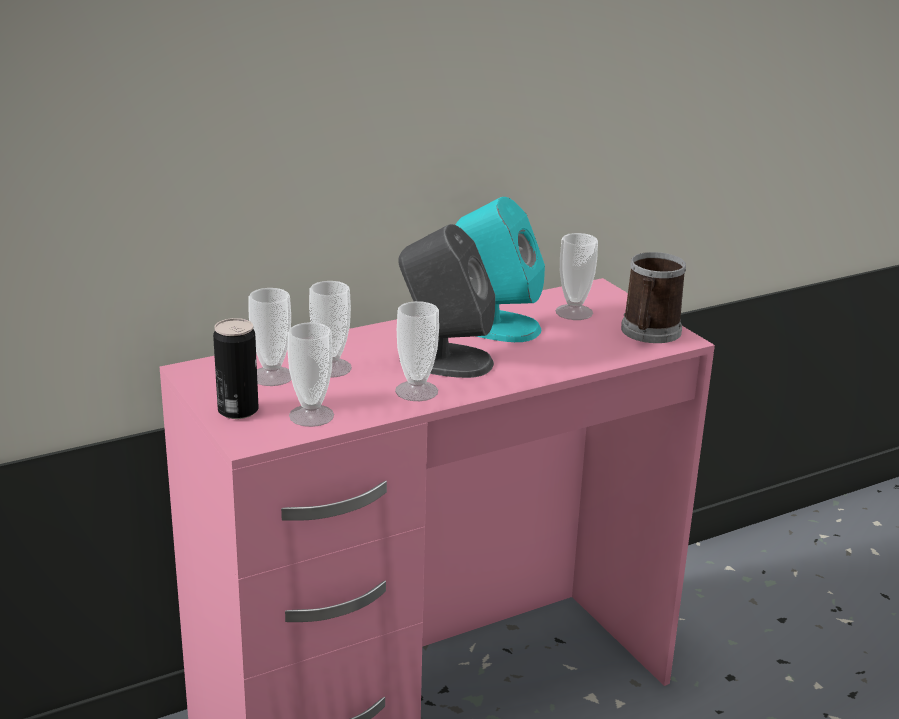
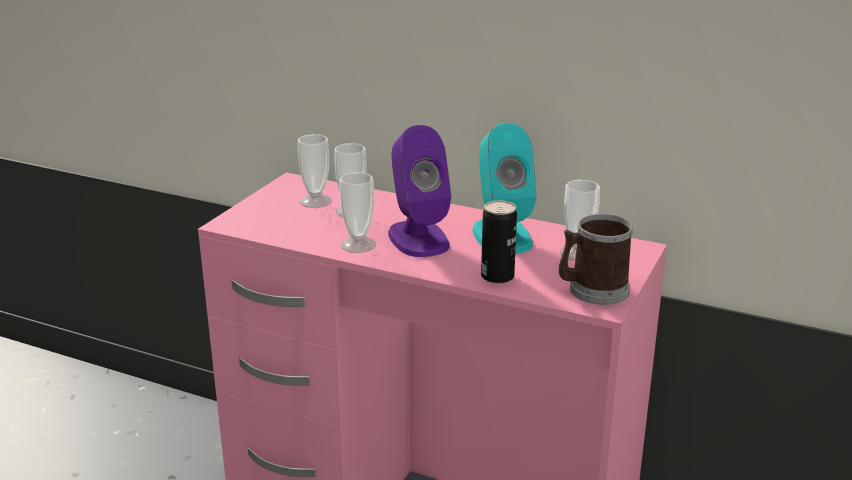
camera: 55 degrees right, 0 degrees up
(238, 410) = (258, 208): can -> can (497, 276)
(311, 415) = (280, 228): cup -> none
(445, 360) = (418, 238): grey speaker -> purple speaker

